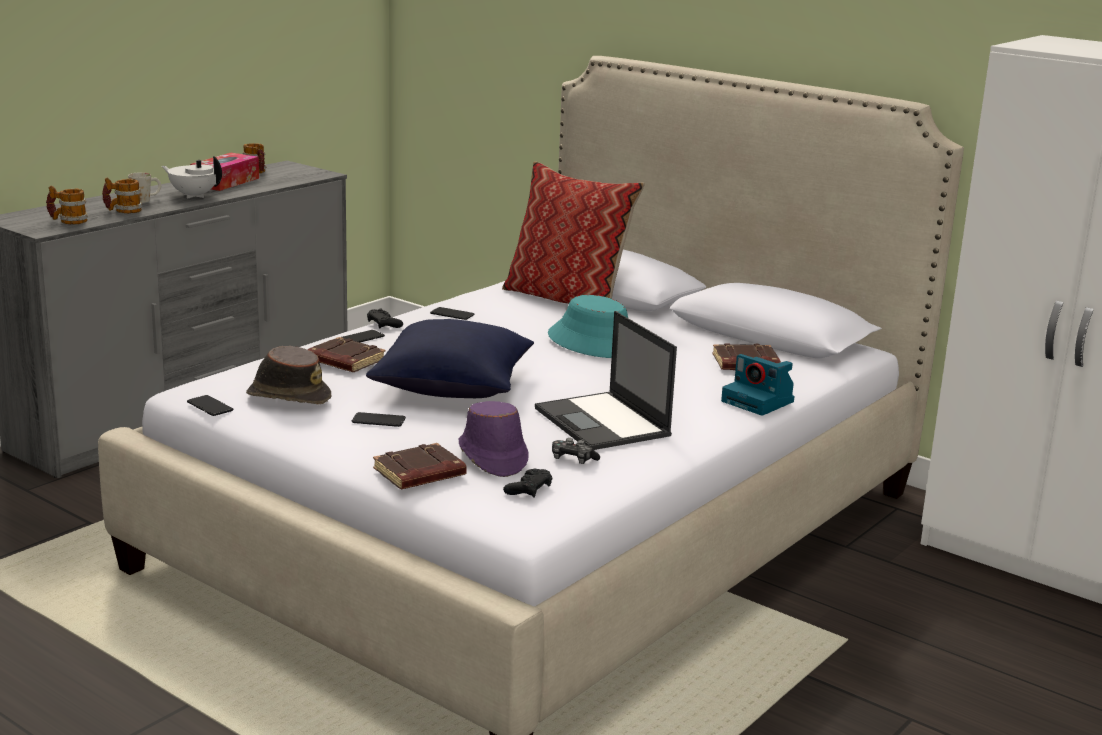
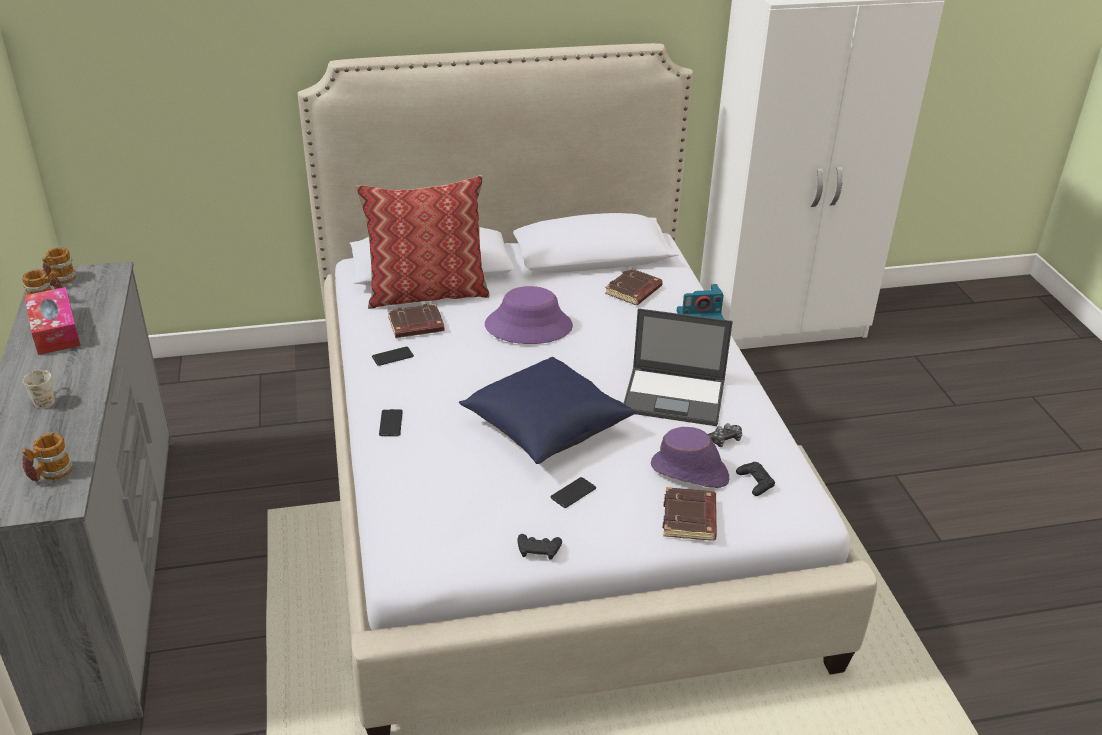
camera: 50 degrees left, 15 degrees up
(123, 211) = (64, 426): mug -> mug (60, 280)
(193, 196) = (75, 366): white teapot -> none
(210, 406) = (450, 568): phone -> none
(288, 396) = (483, 517): brown hat -> none
(344, 361) = (440, 455): brown book -> brown book (415, 326)
(384, 324) = (372, 398): black game controller -> black game controller (538, 549)
(595, 342) = (528, 326): turquoise hat -> purple hat

